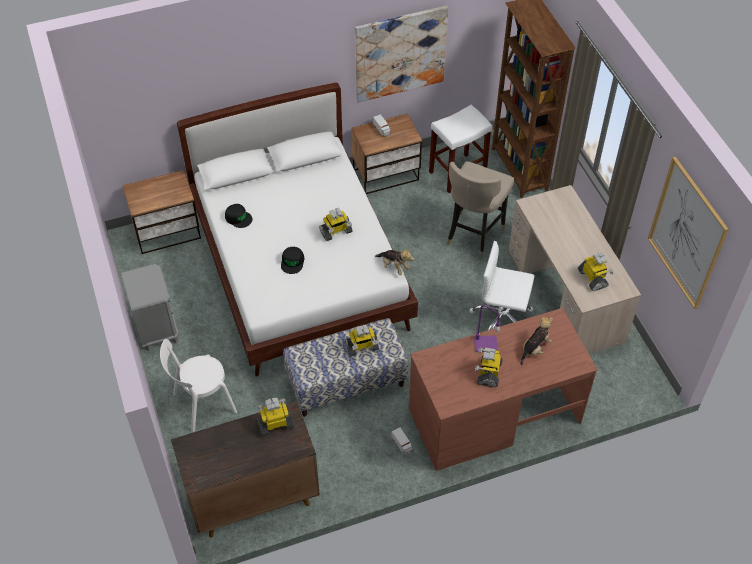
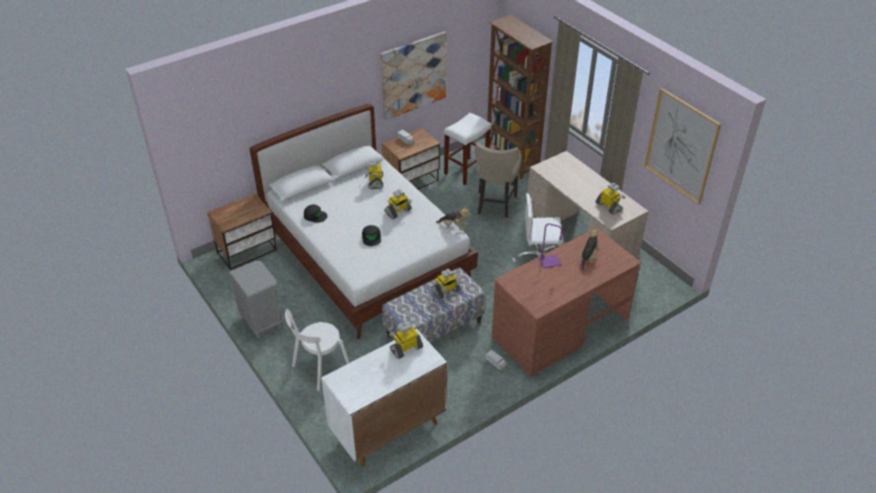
camera: 15 degrees left, 10 degrees down
(252, 499) = (387, 430): brown cabinet -> white cabinet
(488, 372) = (560, 280): toy robot -> toy robot (375, 182)

